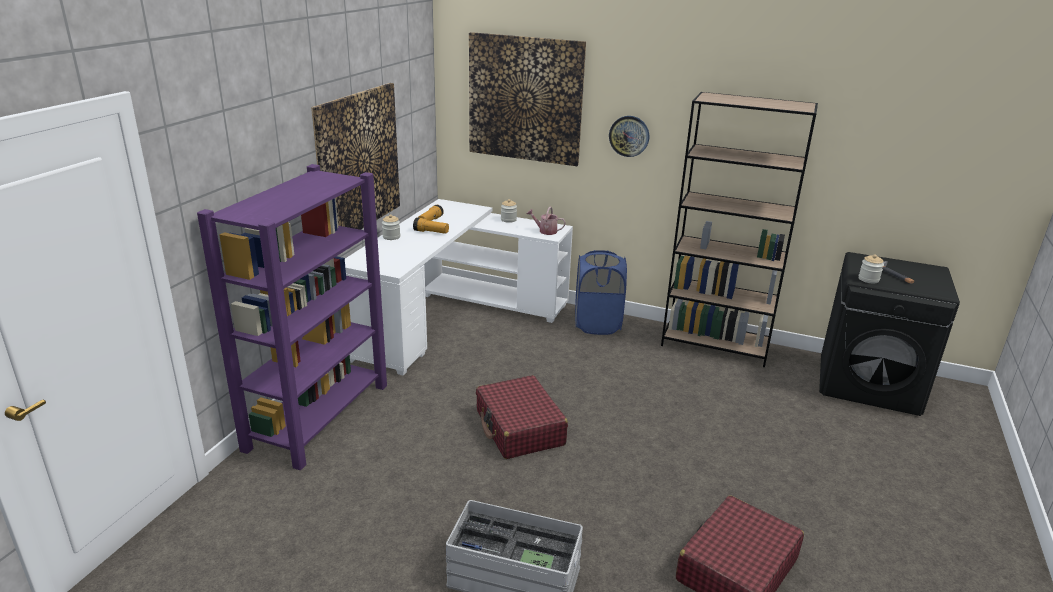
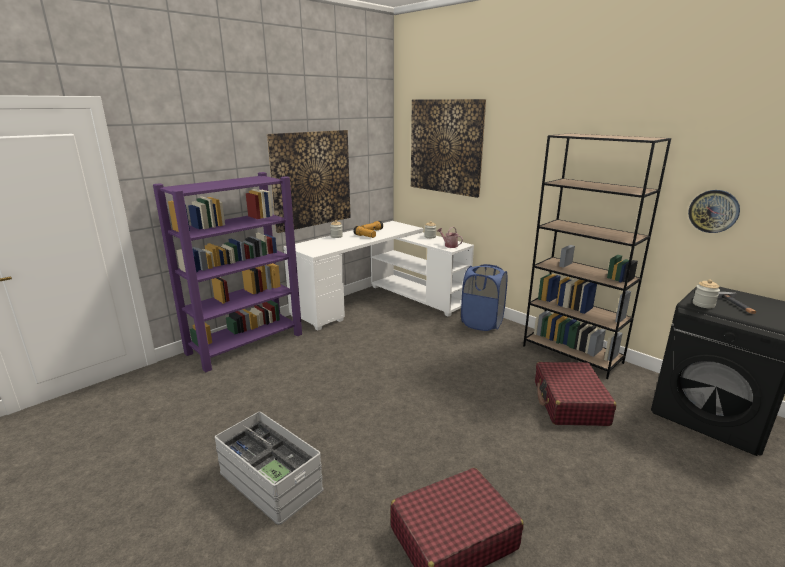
camera: 25 degrees right, 5 degrees down
(519, 428) = (365, 379): red suitcase -> red suitcase (570, 403)
(629, 136) = (515, 173): wall clock -> wall clock (713, 211)

